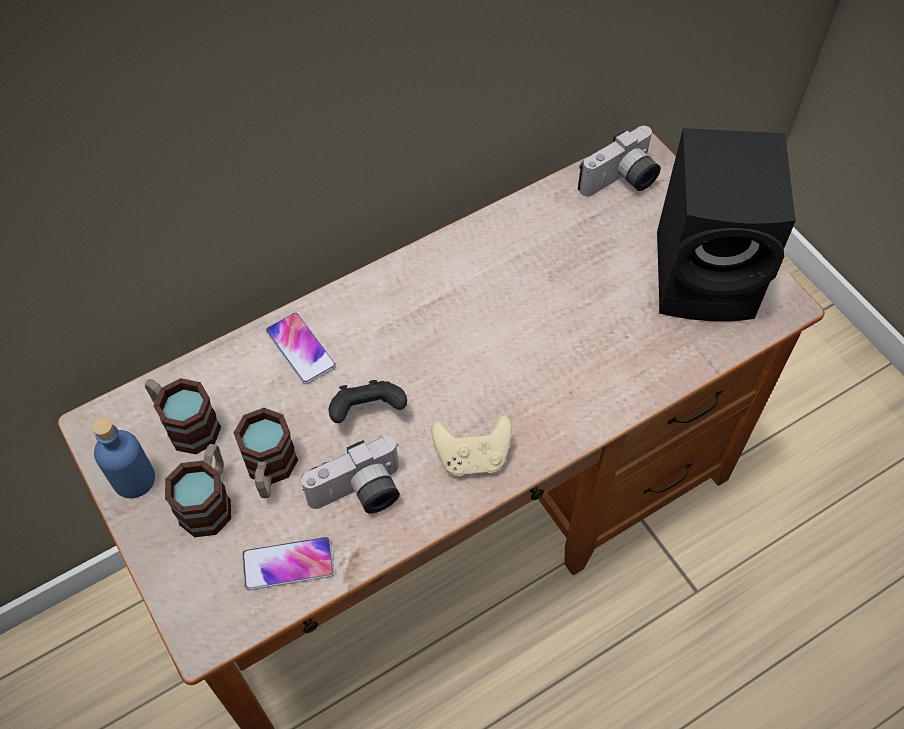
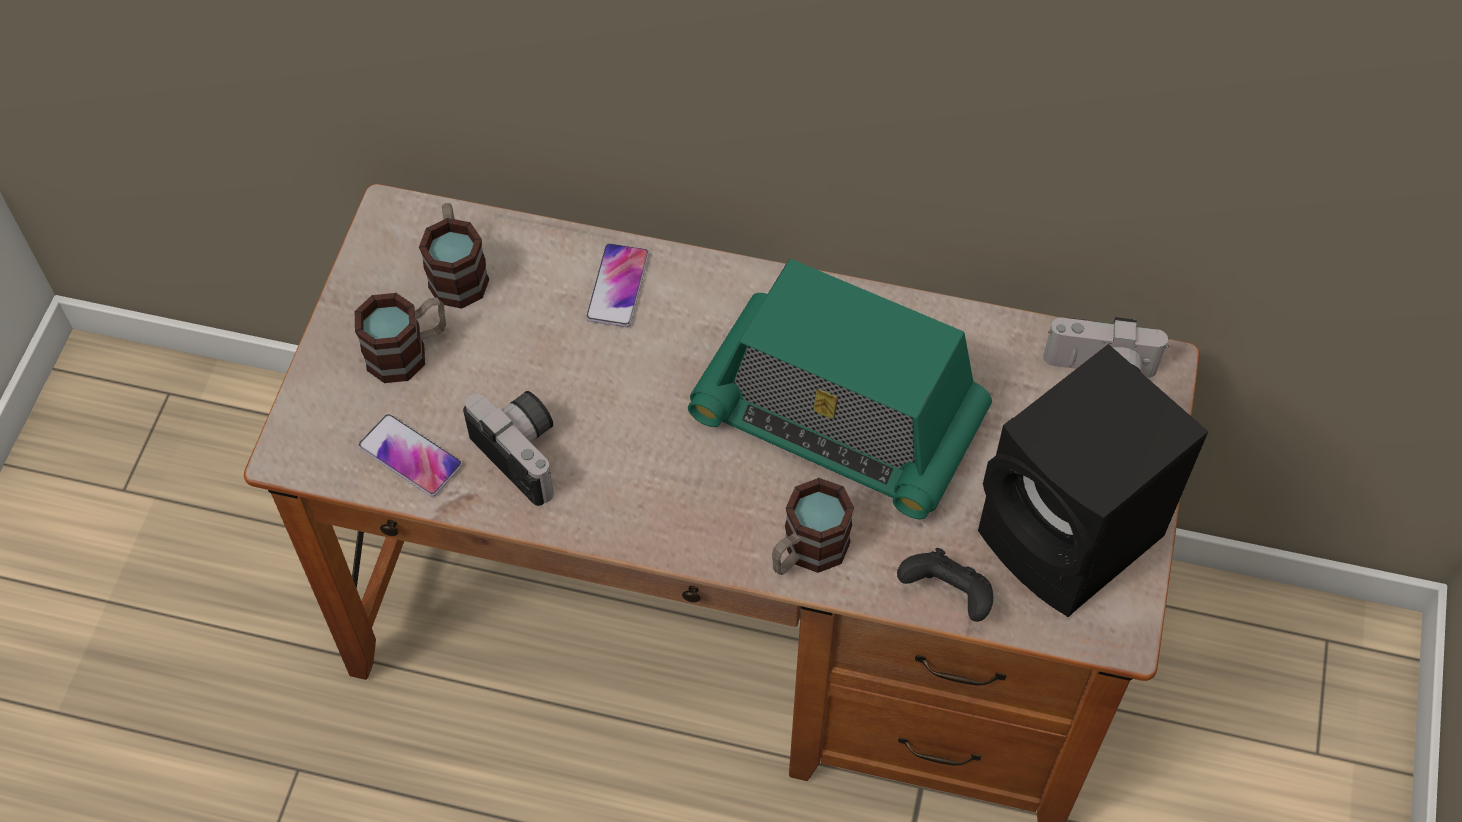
camera: 45 degrees right, 0 degrees up
(134, 479) = (372, 283): blue bottle -> none
(270, 471) = (479, 369): mug -> mug (806, 552)
(359, 495) = (526, 452): camera -> camera turned 150 degrees counterclockwise
(368, 411) = (611, 389): black game controller -> black game controller (947, 596)
(472, 457) = (653, 505): beige game controller -> none
(516, 317) = (838, 418): none -> radio

